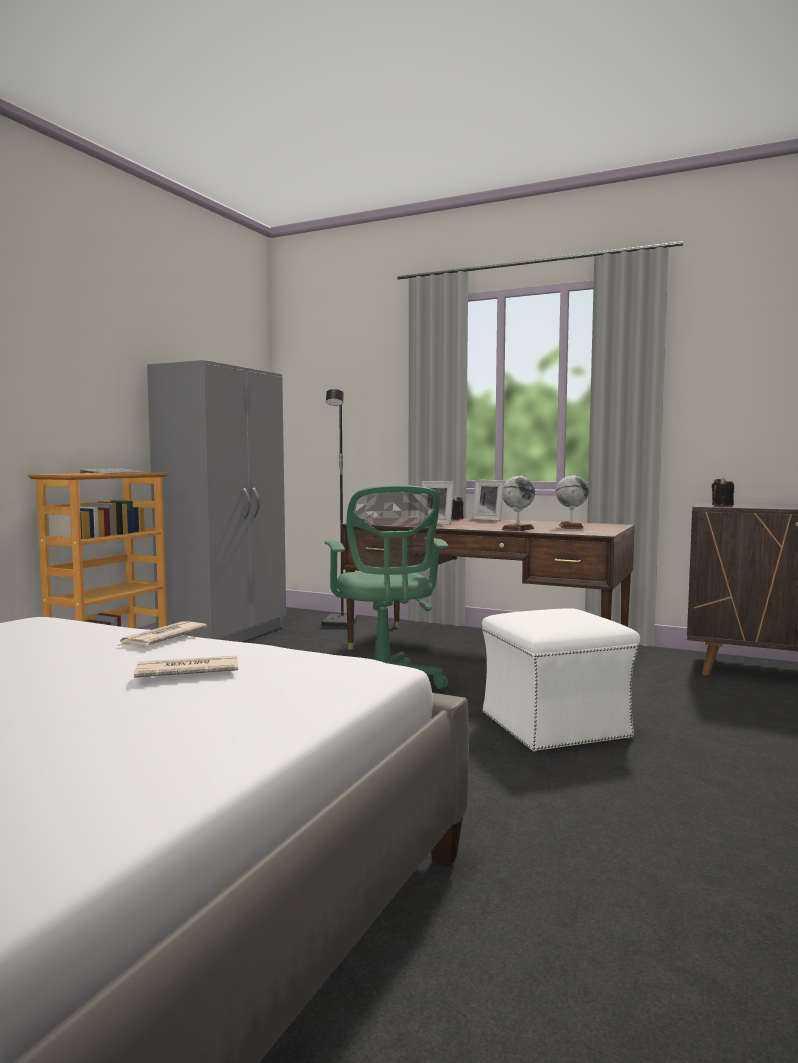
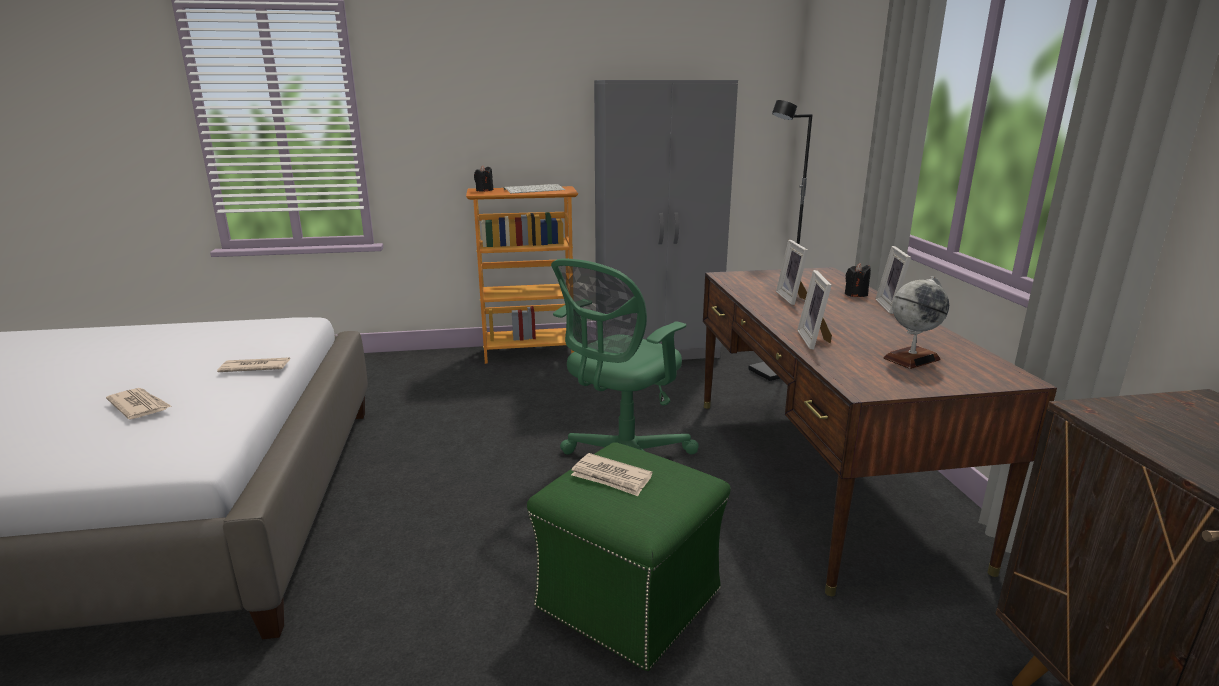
camera: 55 degrees right, 15 degrees up
(517, 529) = (815, 340): globe -> picture frame
(547, 619) = (611, 477): none -> newspaper
(556, 725) = (630, 600): white ottoman -> green ottoman
(722, 505) = (1151, 419): black candle -> black candle (484, 190)

